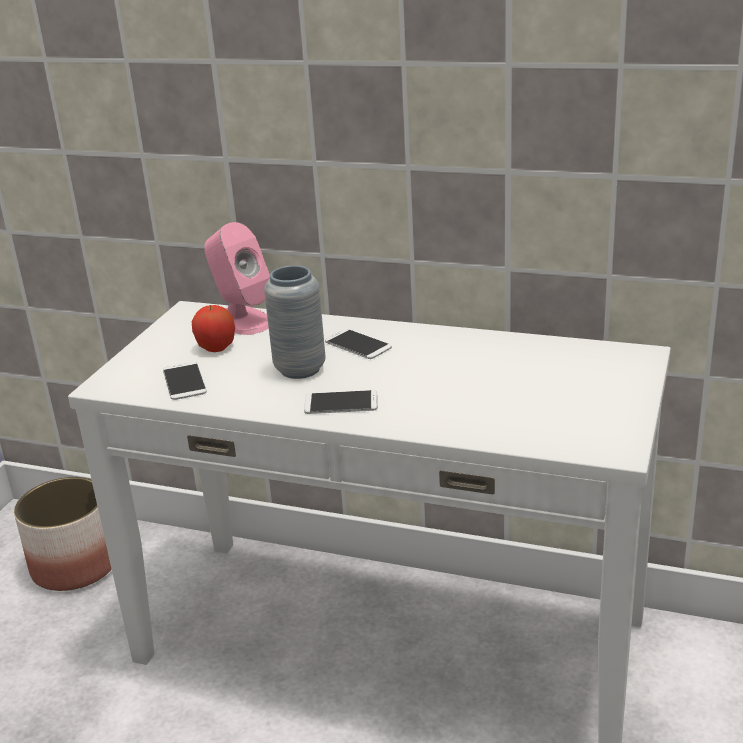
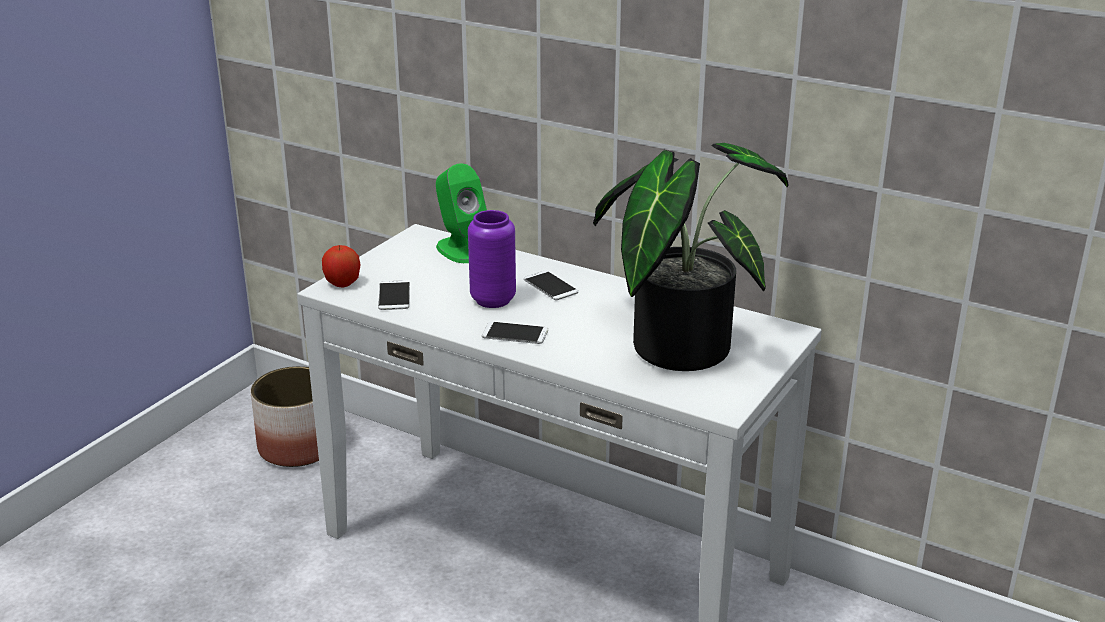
camera: 10 degrees right, 0 degrees up
(216, 347) = (430, 270): apple -> apple (342, 283)
(242, 321) = (461, 250): pink speaker -> green speaker
(300, 369) = (493, 300): grey vase -> purple vase
(528, 385) = (678, 342): none -> potted plant

